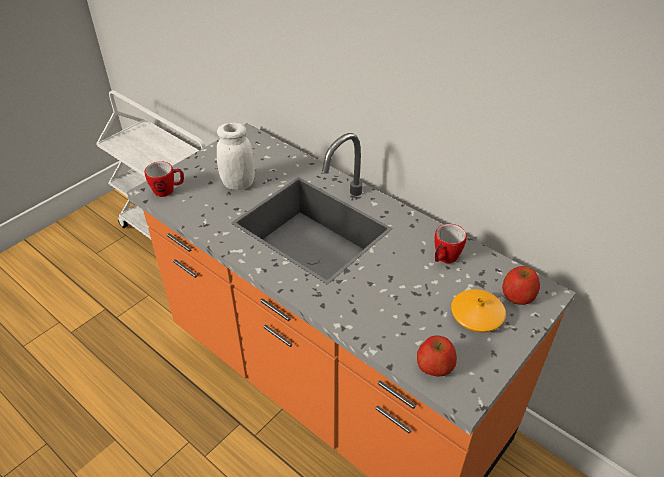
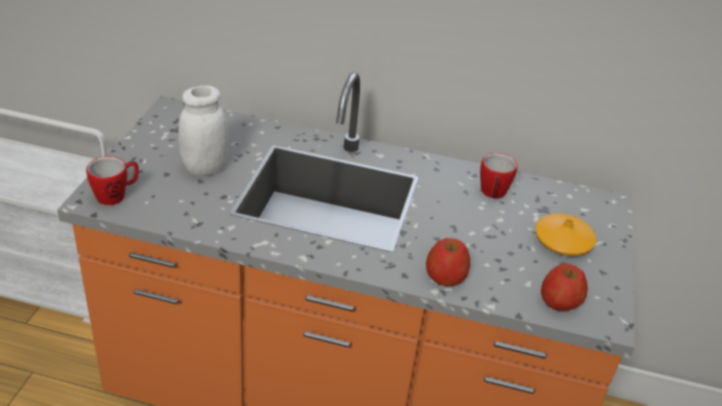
camera: 30 degrees left, 5 degrees down
(518, 295) = (585, 211): apple -> apple (446, 275)

